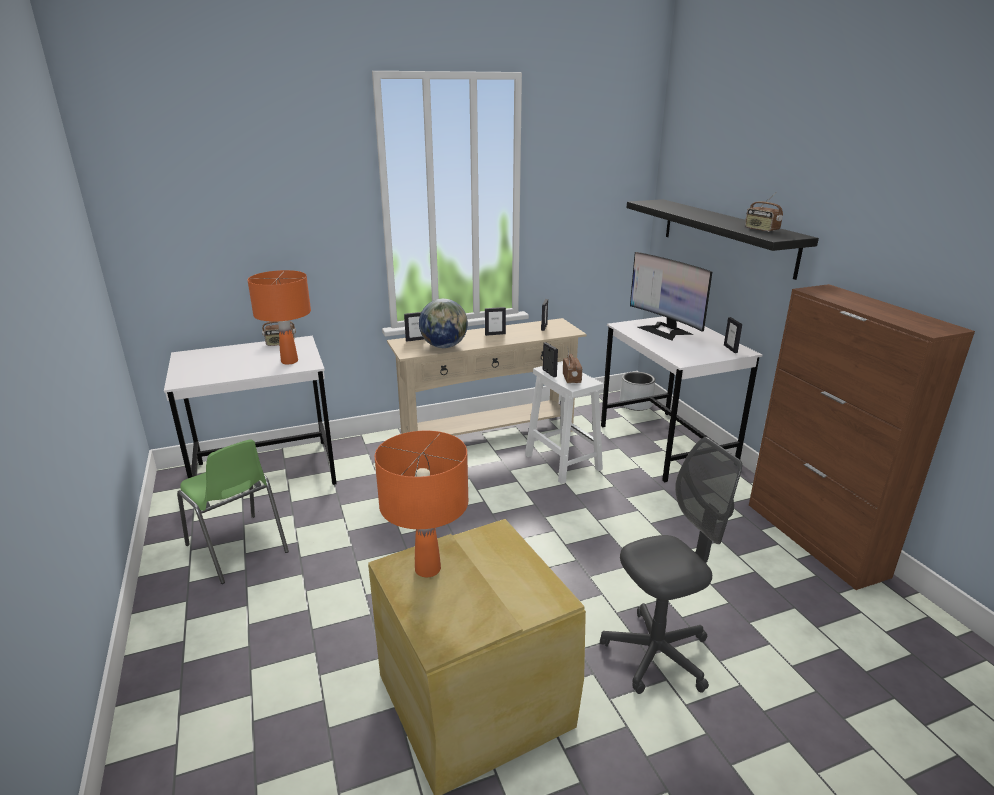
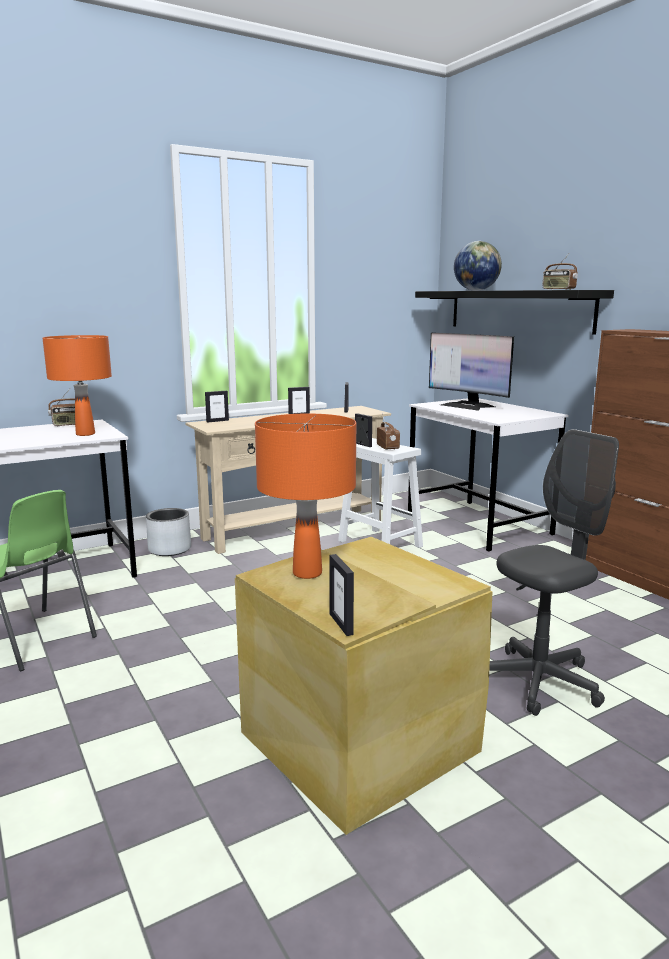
camera: 10 degrees left, 10 degrees down
(444, 346) = (250, 423): globe -> globe (476, 290)
(636, 404) = (436, 498): grey planter -> grey planter (169, 549)
(730, 349) = (537, 413): picture frame -> picture frame (341, 624)

